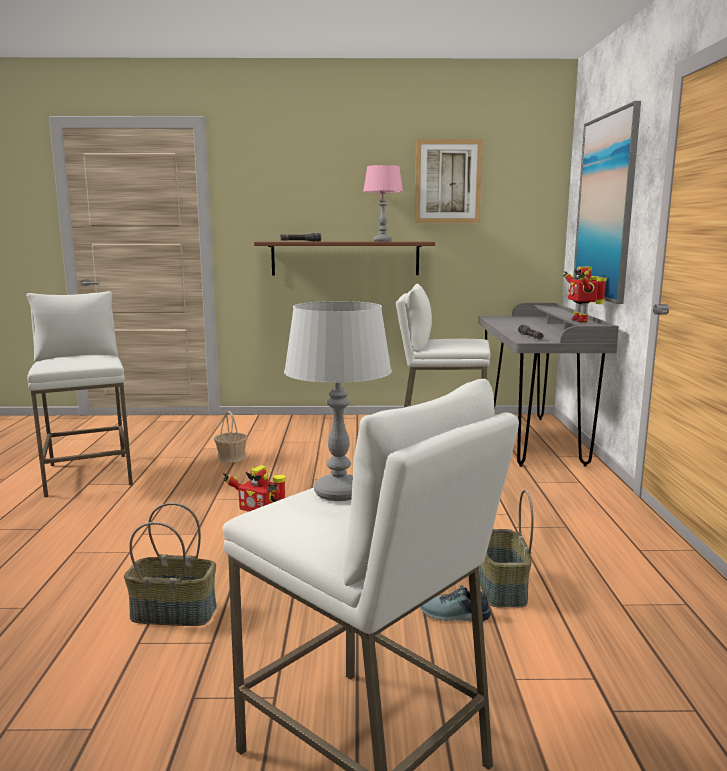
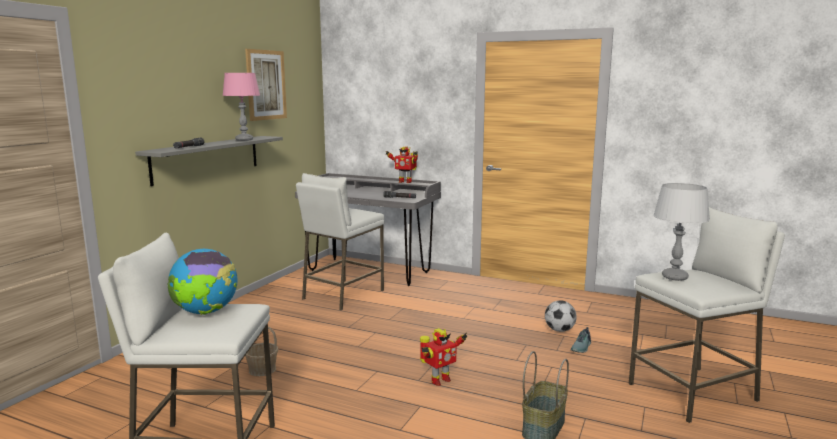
camera: 65 degrees left, 0 degrees up
(86, 357) = (206, 312): none -> globe
(345, 258) = (207, 158): brown shelf -> grey shelf
(502, 587) = (559, 330): basket -> football
(605, 208) = (395, 107): picture -> none

